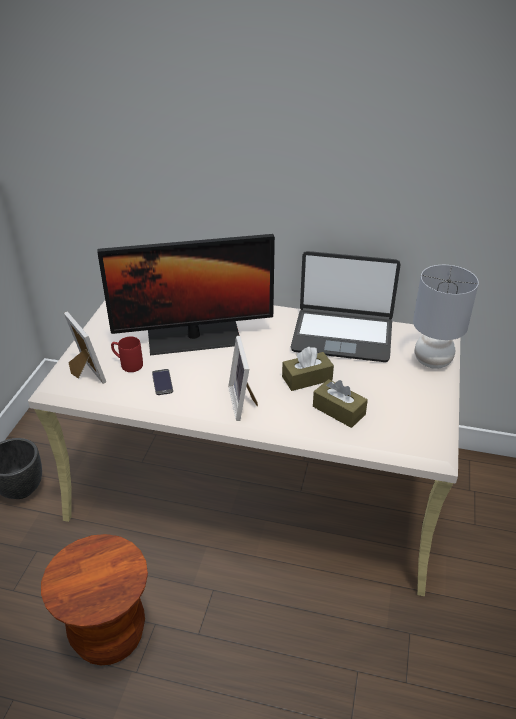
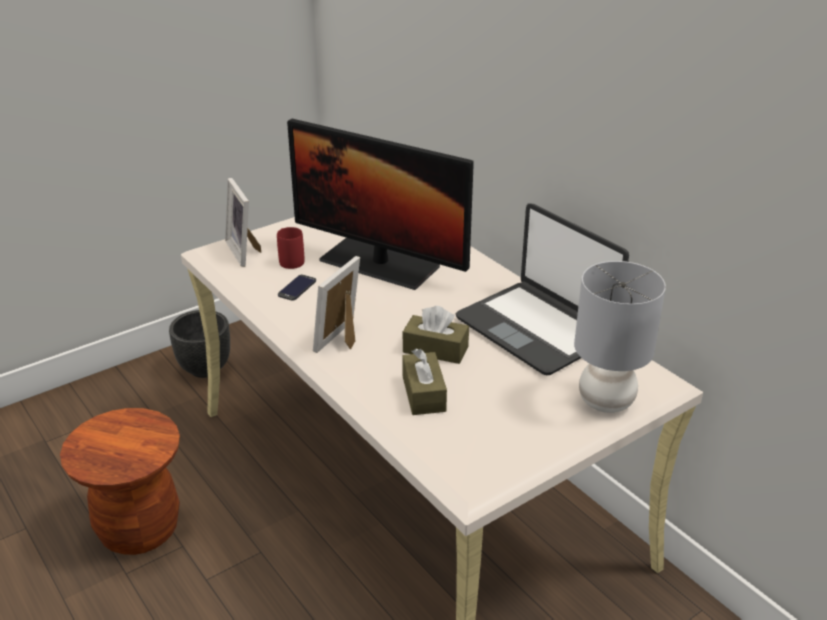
camera: 40 degrees right, 5 degrees down
(85, 373) = (245, 251): picture frame -> picture frame turned 150 degrees clockwise

